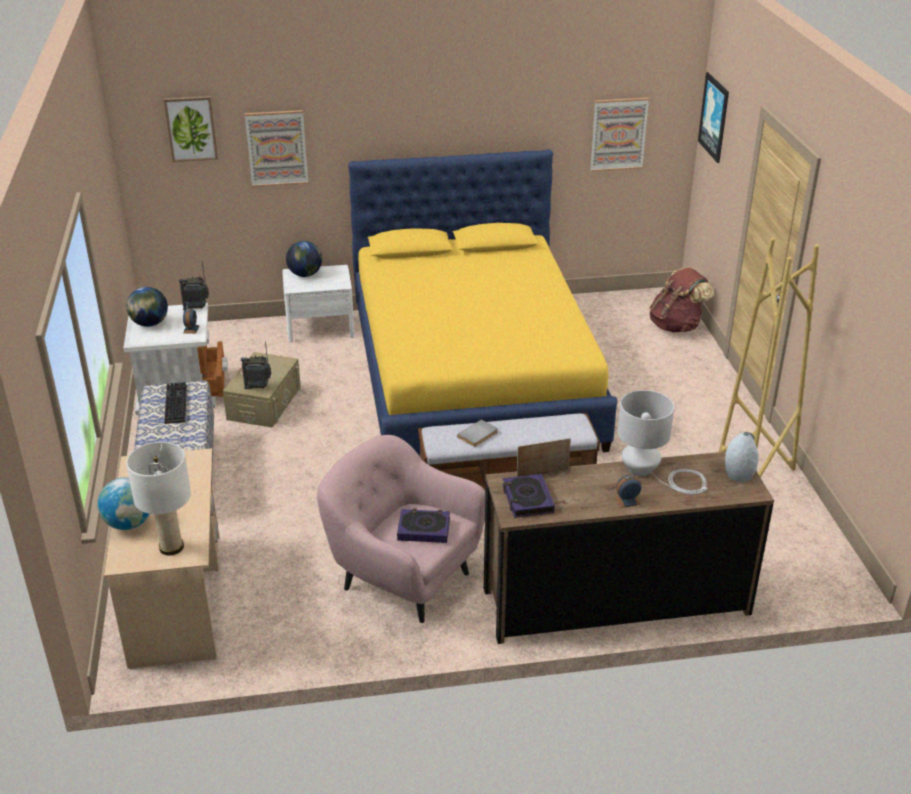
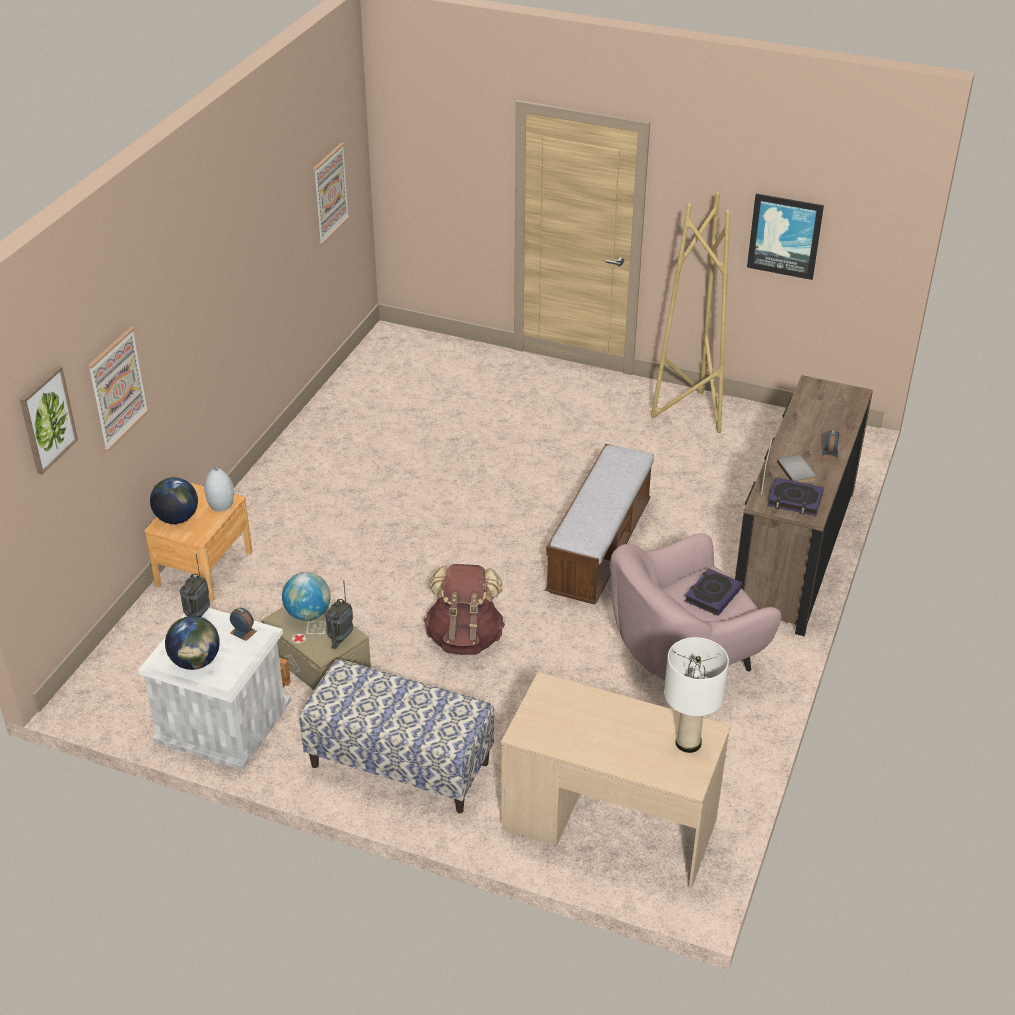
camera: 60 degrees left, 5 degrees up
(129, 523) = (629, 763): globe -> globe (308, 614)
(174, 404) = (363, 696): keyboard -> none
(320, 327) = (204, 568): white nightstand -> brown nightstand
(472, 375) = (407, 500): yellow bed -> none
(478, 435) = (595, 513): grey book -> grey book (797, 471)
(658, 473) = (805, 425): white table lamp -> none
(676, 326) = (445, 352): brown backpack -> brown backpack (465, 638)
(714, 117) = (409, 133): picture -> picture (785, 236)
(738, 475) = (832, 391): grey vase -> grey vase (220, 505)

